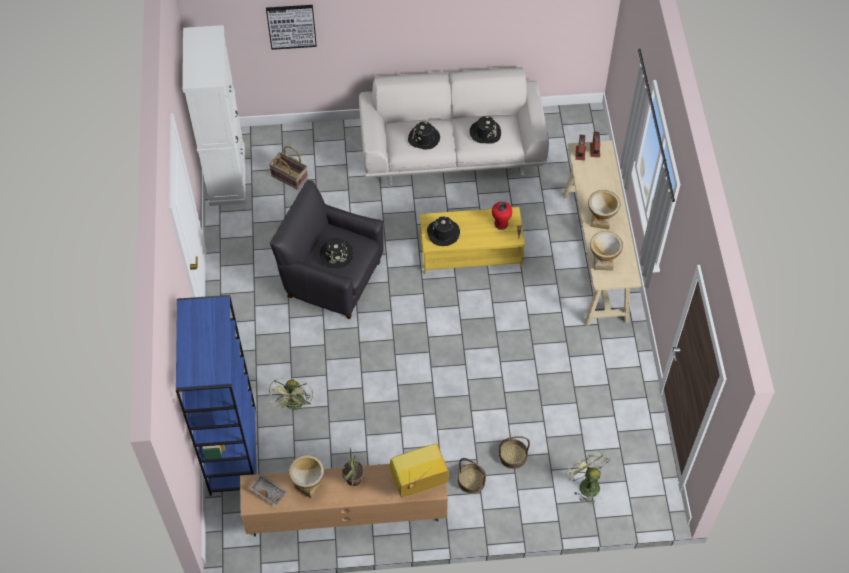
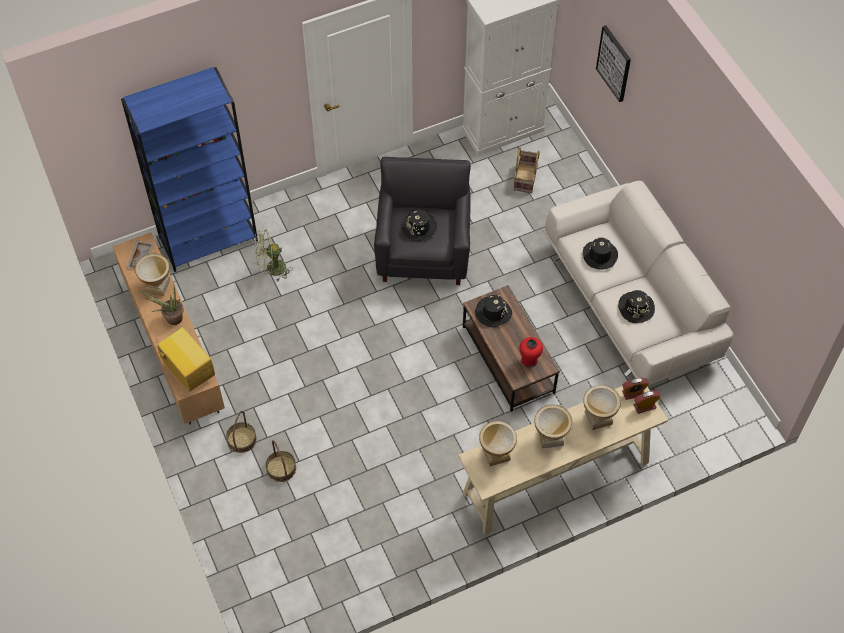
camera: 70 degrees right, 0 degrees up
(471, 251) = (509, 359): yellow coffee table -> brown coffee table
(586, 484) = (272, 545): green fan -> none
(594, 183) = (598, 418): none -> vase

